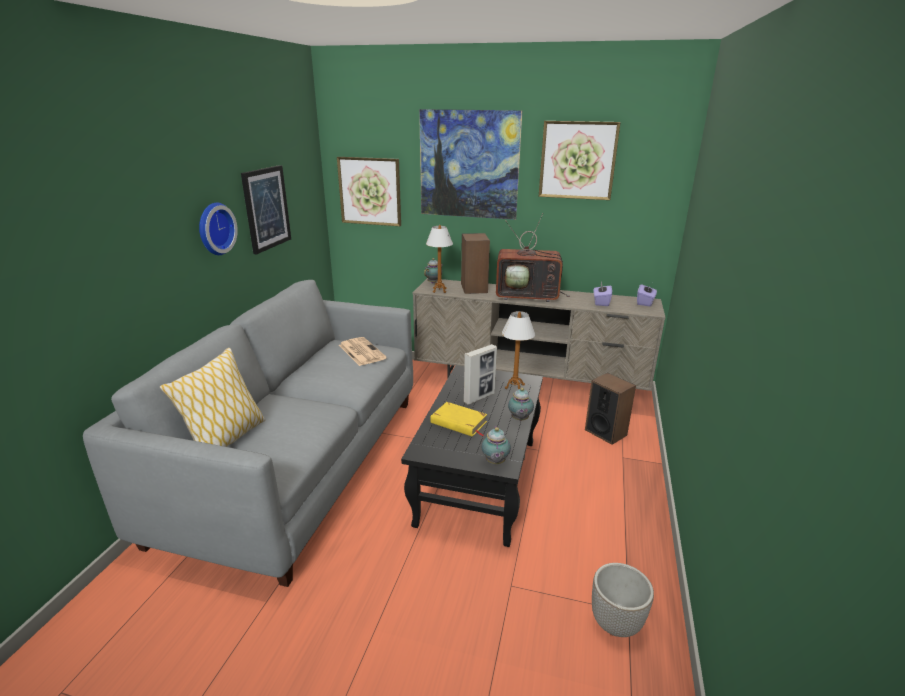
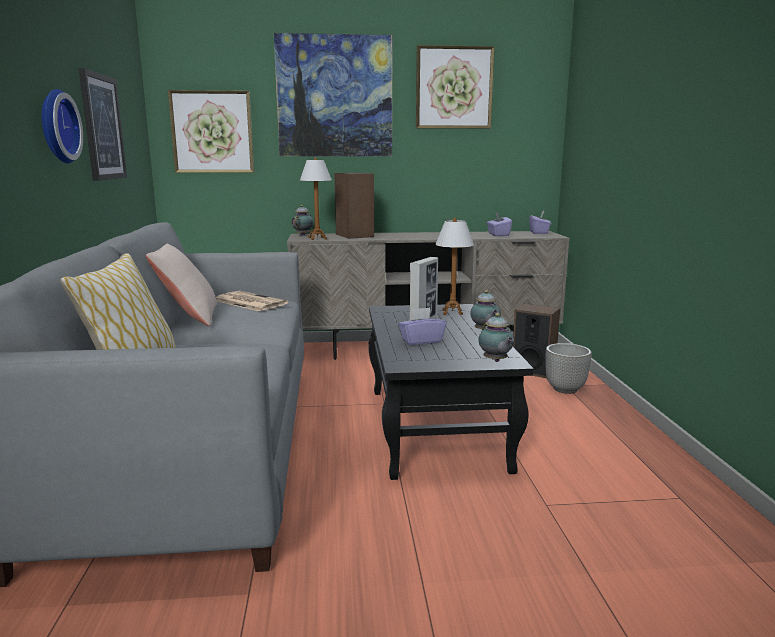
camera: 20 degrees left, 10 degrees down
(309, 363) = (187, 316): none -> beige pillow
(458, 422) = (421, 341): yellow book -> purple tissue box
(529, 295) = (420, 236): television -> none
(616, 624) = (678, 510): planter -> planter (565, 389)

